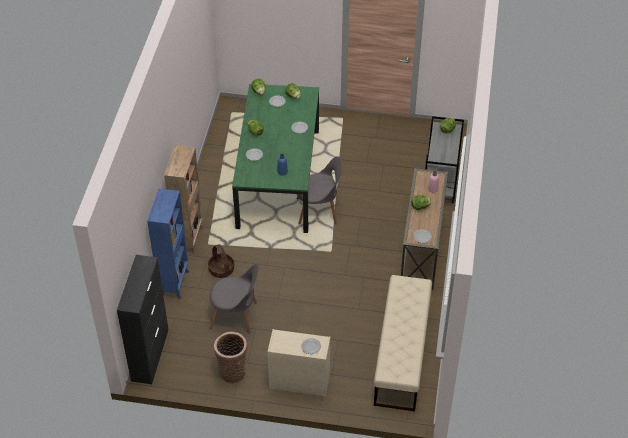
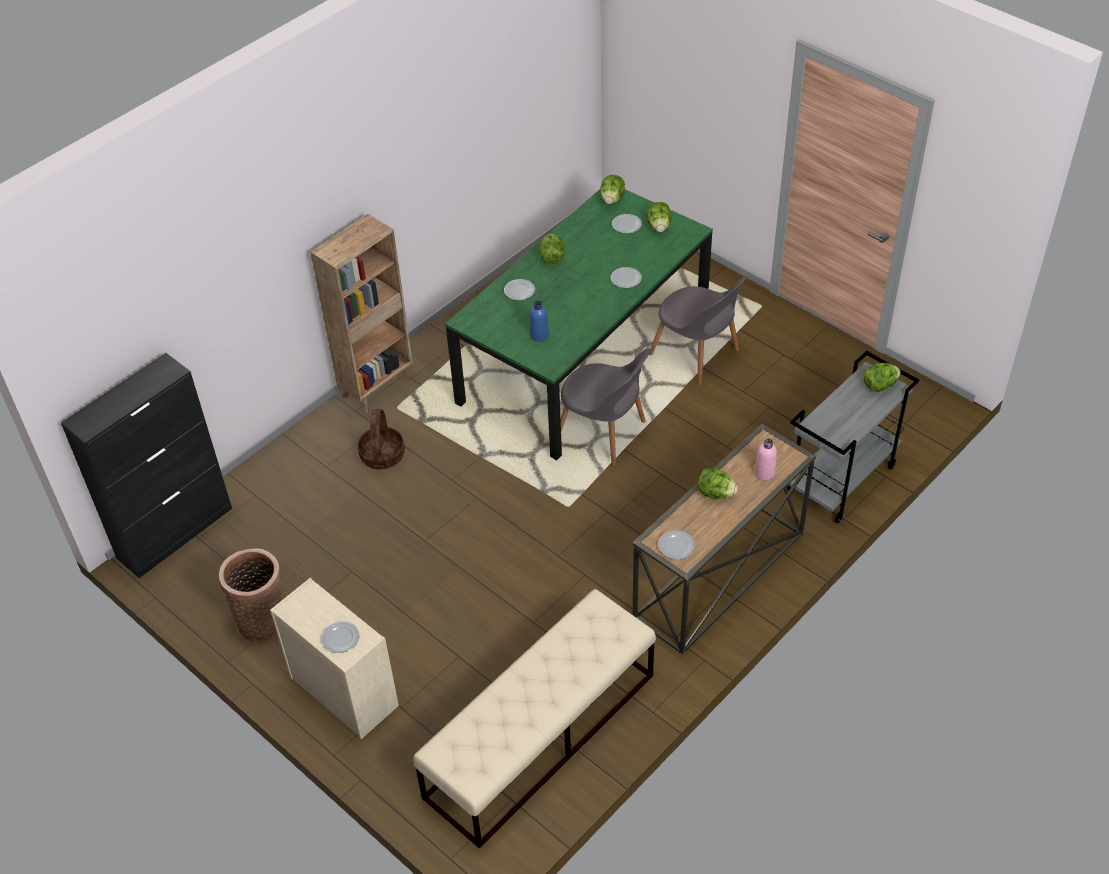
camera: 35 degrees right, 0 degrees up
(174, 282) = (301, 442): blue bookcase -> none
(236, 316) = (341, 537): grey chair -> grey chair (696, 354)

